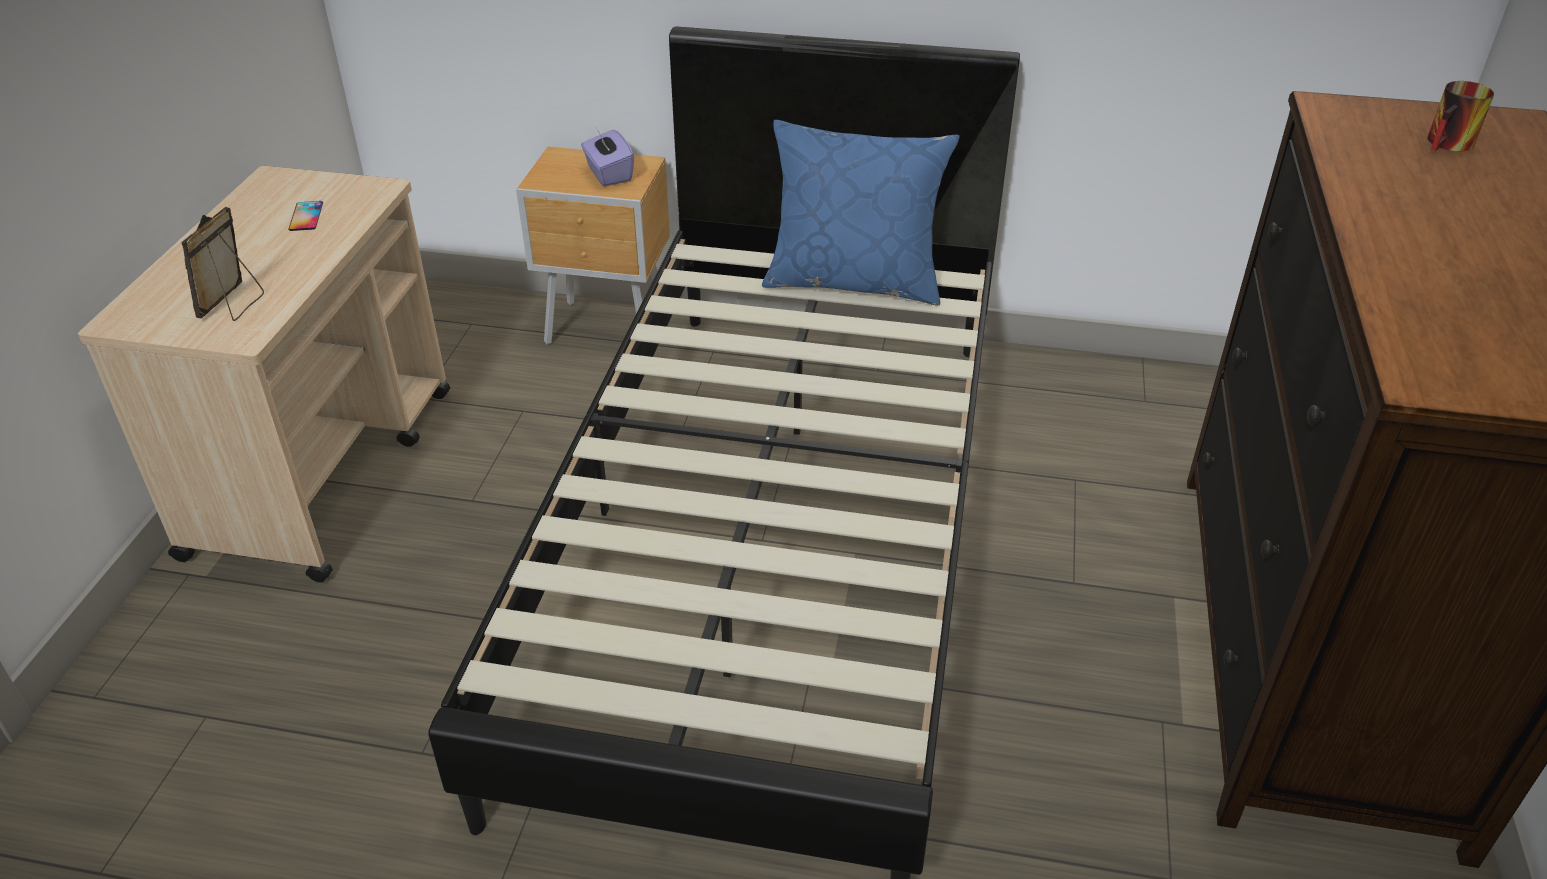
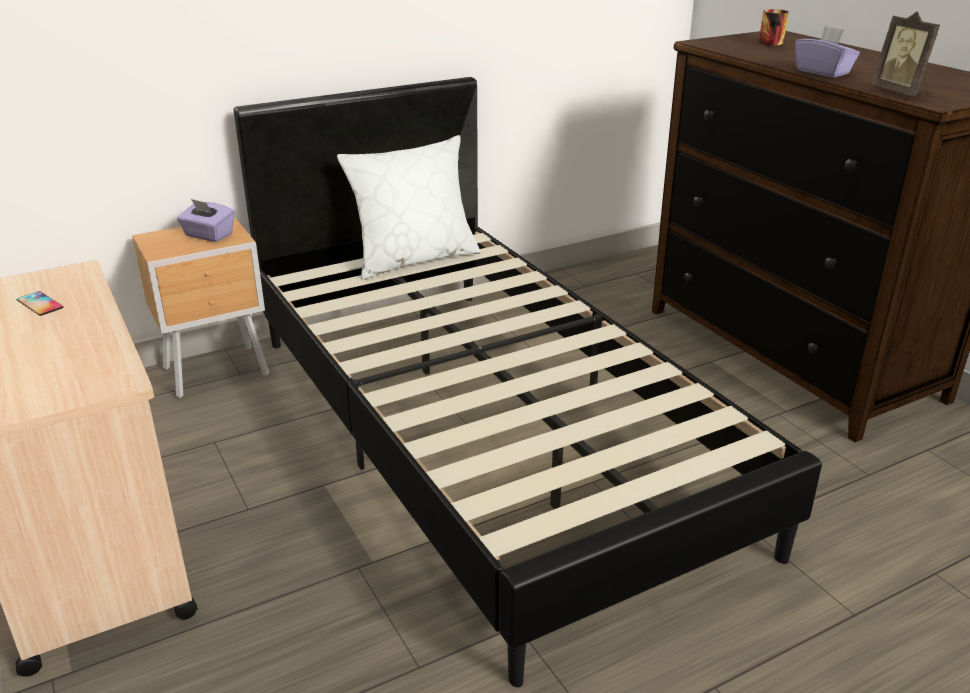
camera: 40 degrees left, 10 degrees down
(234, 305) = (73, 370): picture frame -> picture frame (900, 92)
(854, 281) = (414, 258): blue pillow -> white pillow
(1384, 239) = (823, 72): none -> purple tissue box

